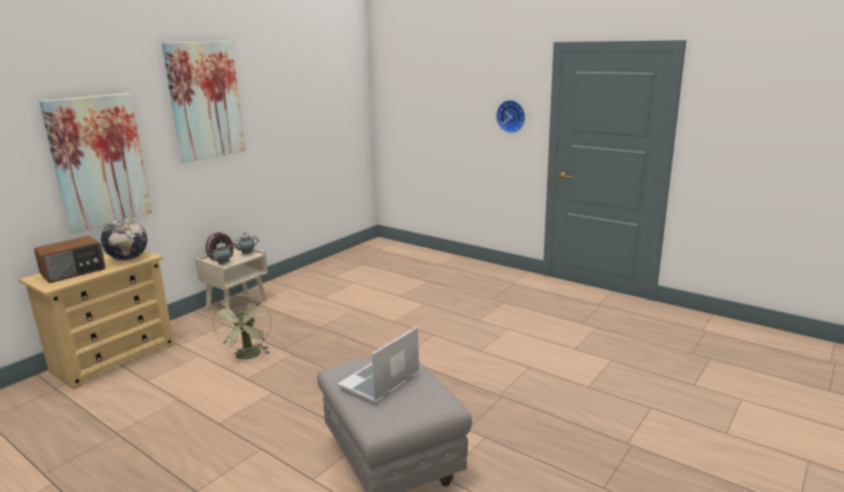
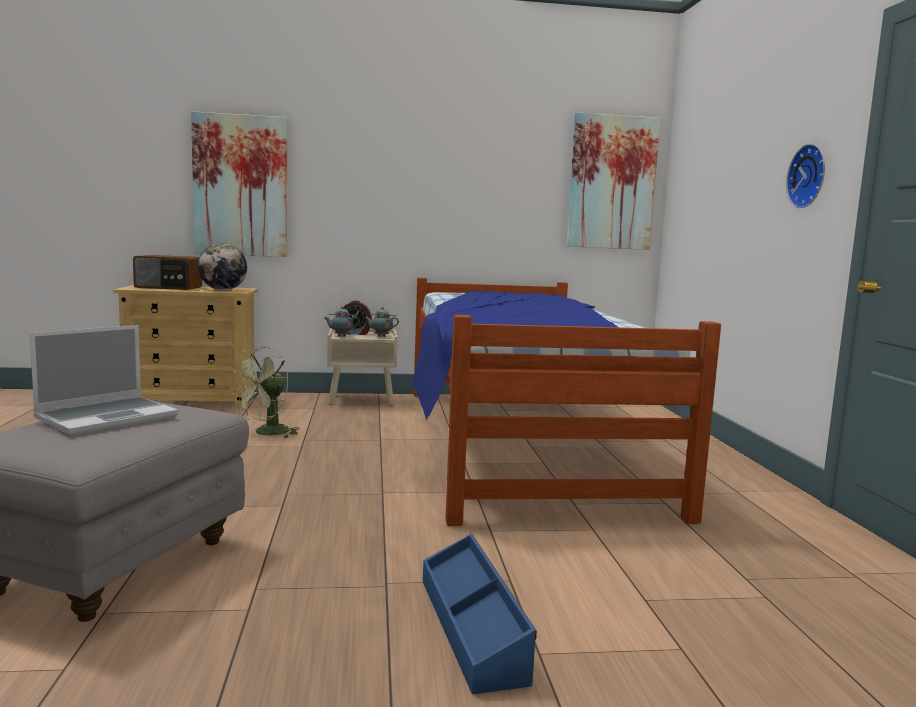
camera: 45 degrees right, 10 degrees down
(205, 100) = (382, 141): picture -> picture (612, 182)
(380, 382) = (108, 417): laptop -> laptop turned 135 degrees clockwise
(386, 296) = (516, 442): none -> bed
(557, 391) = (473, 627): none -> blue storage box

